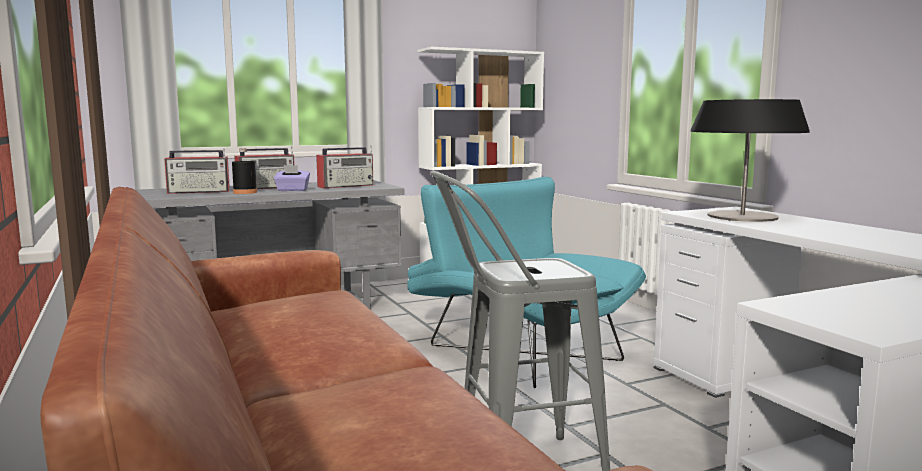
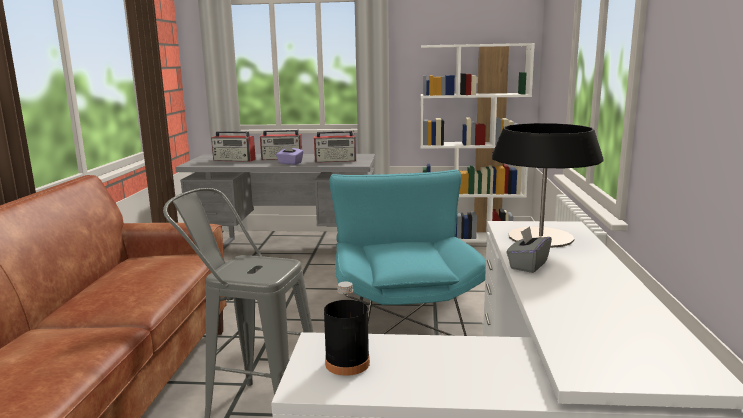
camera: 30 degrees right, 5 degrees up
(245, 192) = (256, 163): black bottle -> black bottle (347, 363)
(795, 231) = (527, 265): none -> grey tissue box

